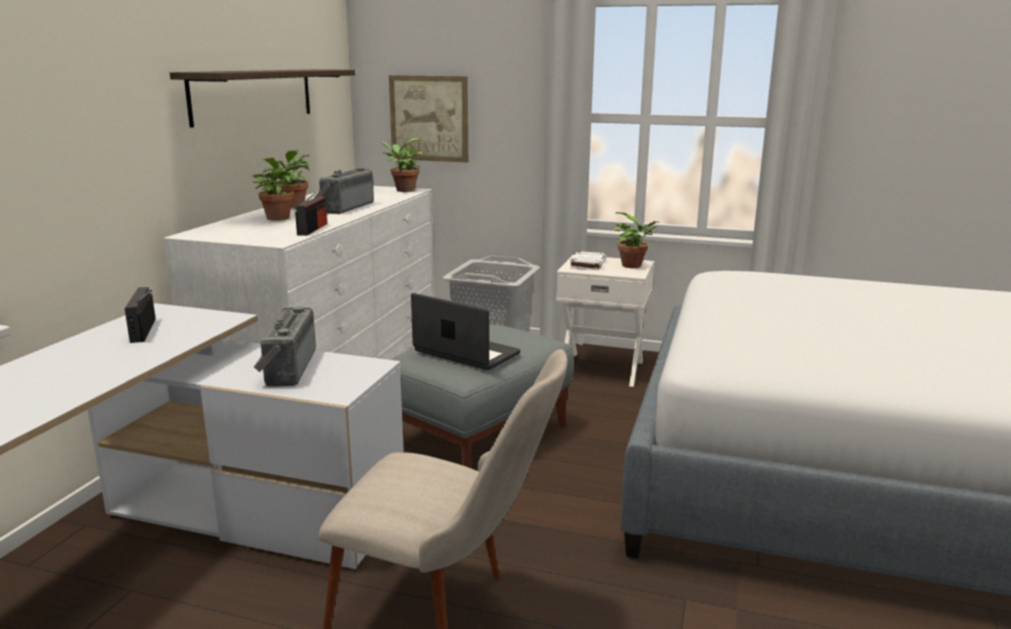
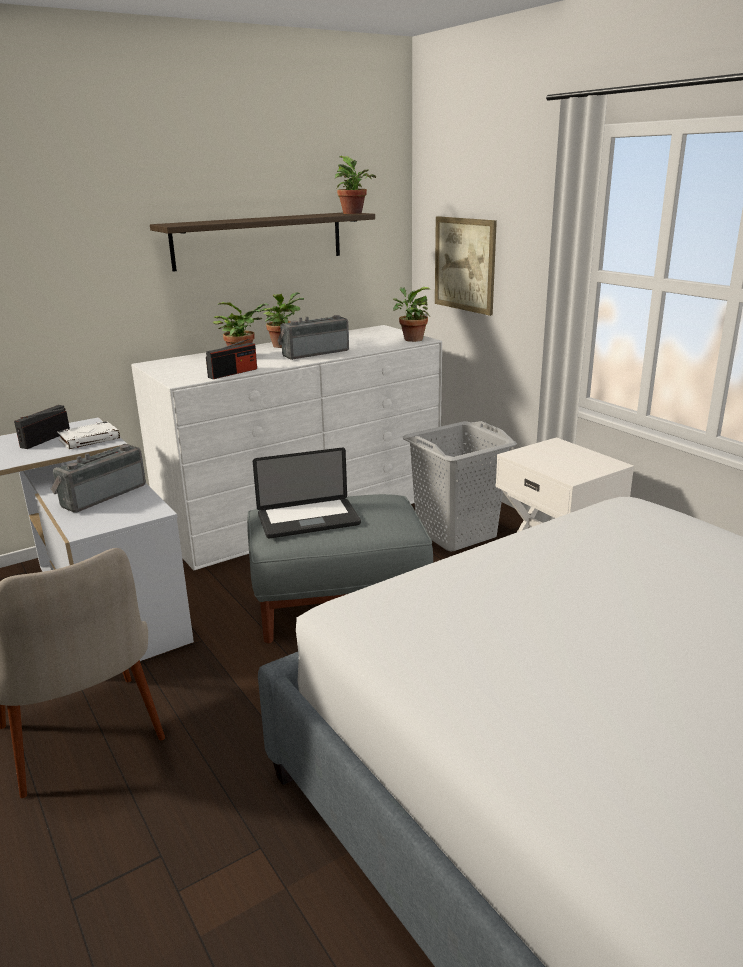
camera: 40 degrees right, 5 degrees up
(466, 353) = (308, 520): laptop -> laptop turned 90 degrees clockwise
(587, 264) = (545, 453): white book -> white book (90, 439)
(634, 266) = (593, 467): potted plant -> potted plant (353, 213)

